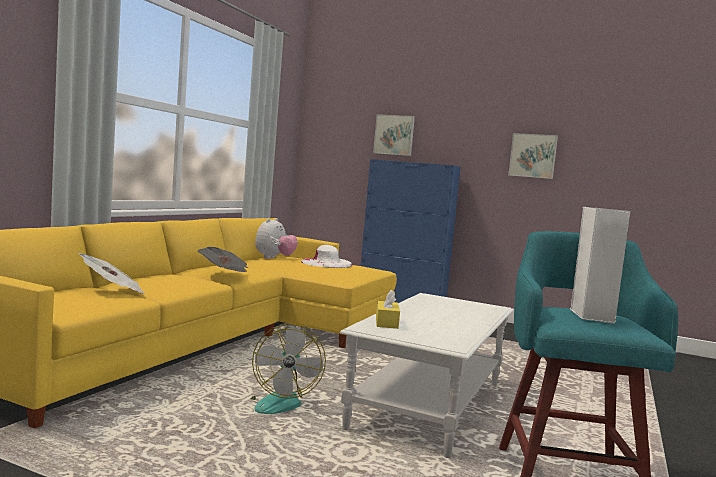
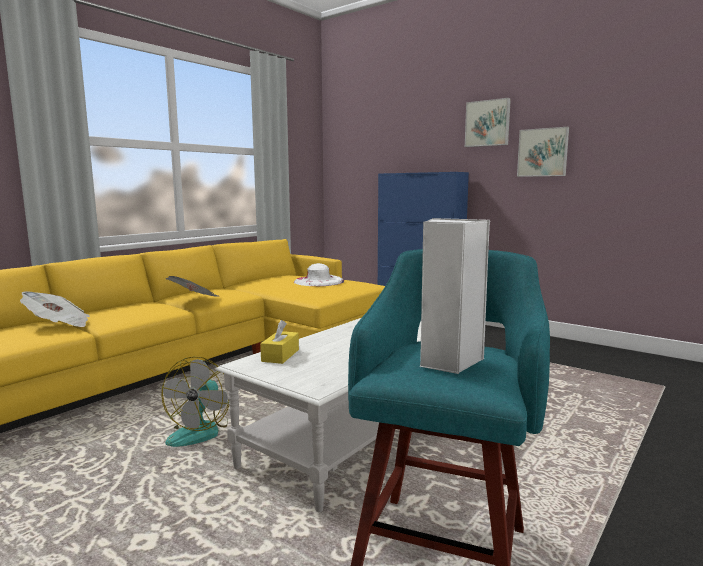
camera: 15 degrees right, 5 degrees up
(274, 258) = (275, 278): plush toy -> none
(394, 135) = (404, 146): picture -> picture (488, 123)

